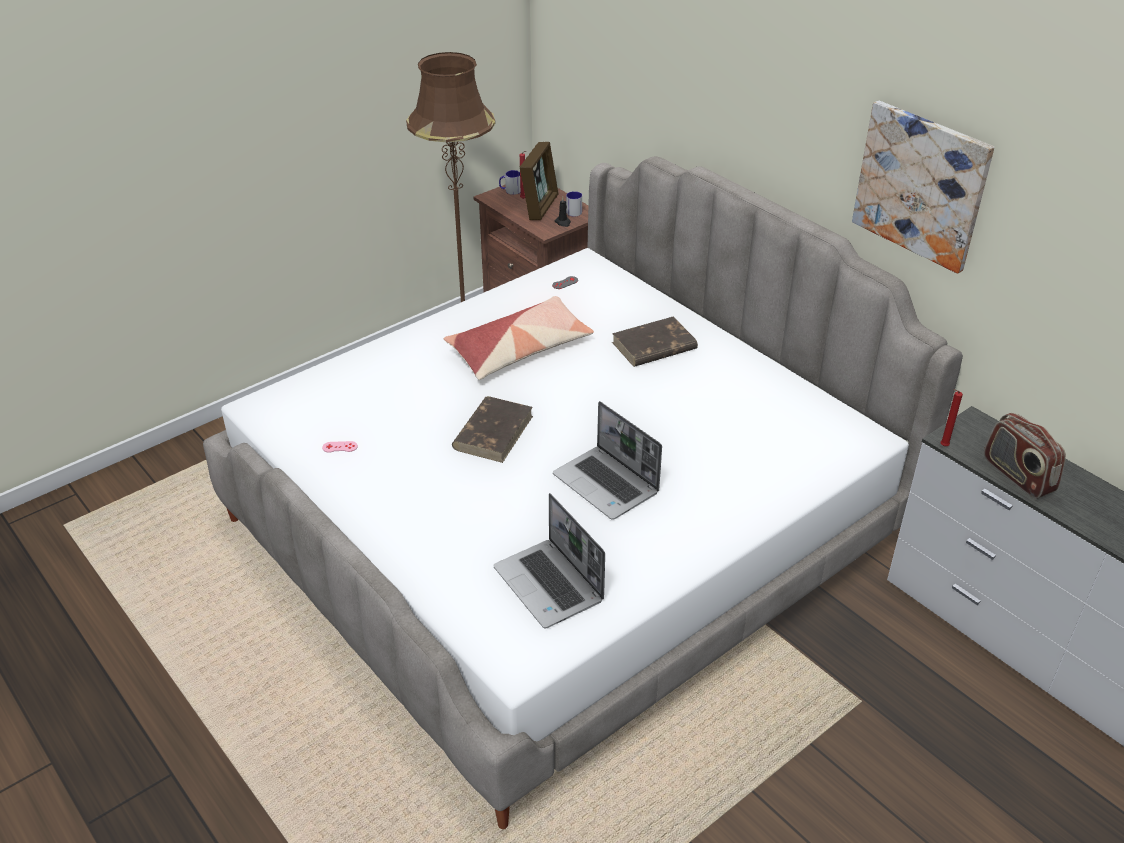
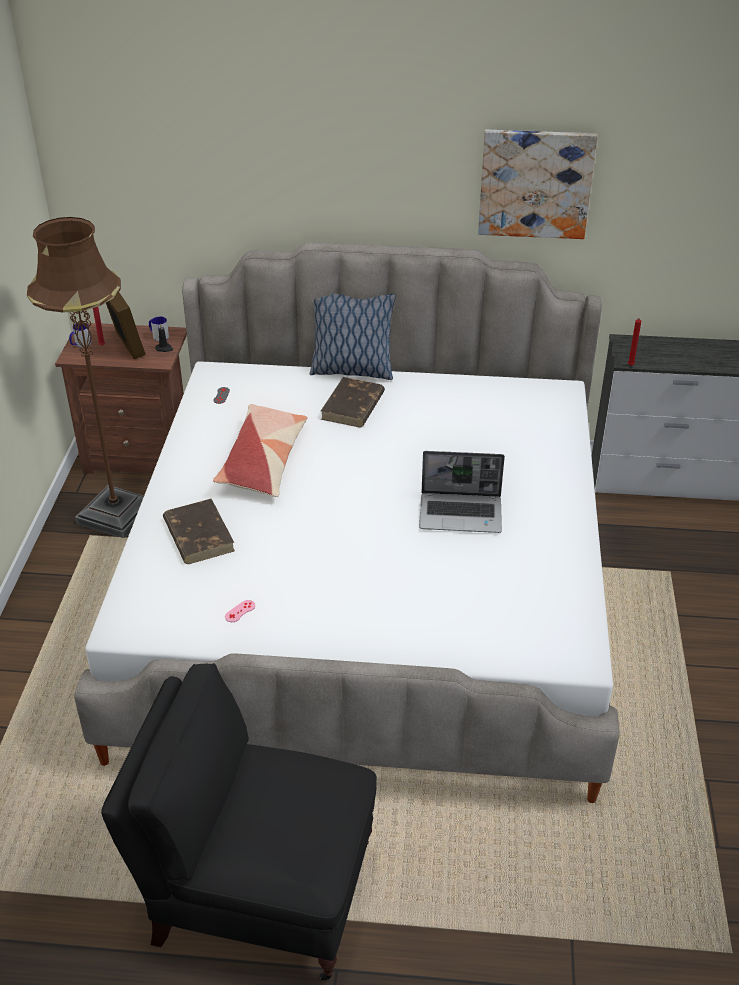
camera: 45 degrees left, 0 degrees up
(201, 679) = (258, 891): none -> black armchair
(493, 432) = (335, 528): brown book -> brown book (198, 535)
(550, 585) = (524, 598): laptop -> none
(697, 317) = (351, 371): none -> pillow
(1017, 476) = (686, 361): radio -> none

